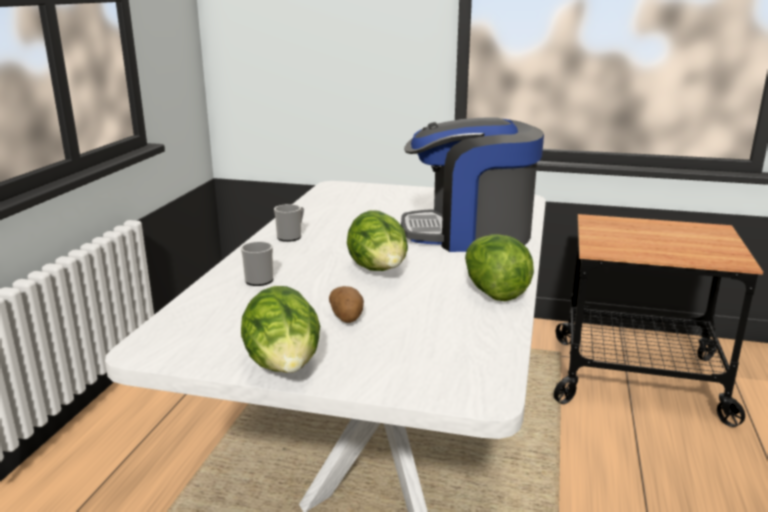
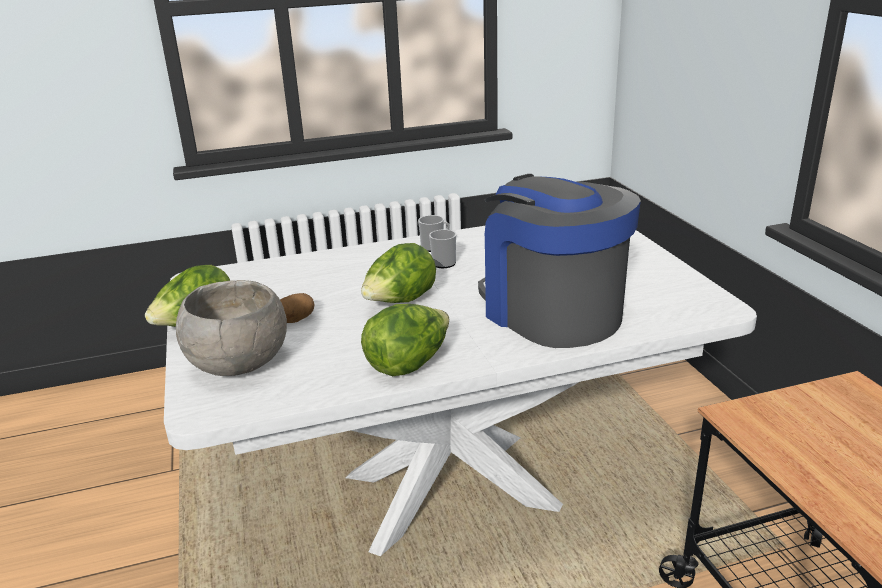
camera: 60 degrees right, 5 degrees up
(257, 279) = (334, 267): mug -> mug (445, 262)
(410, 360) = (239, 366): none -> grey bowl

